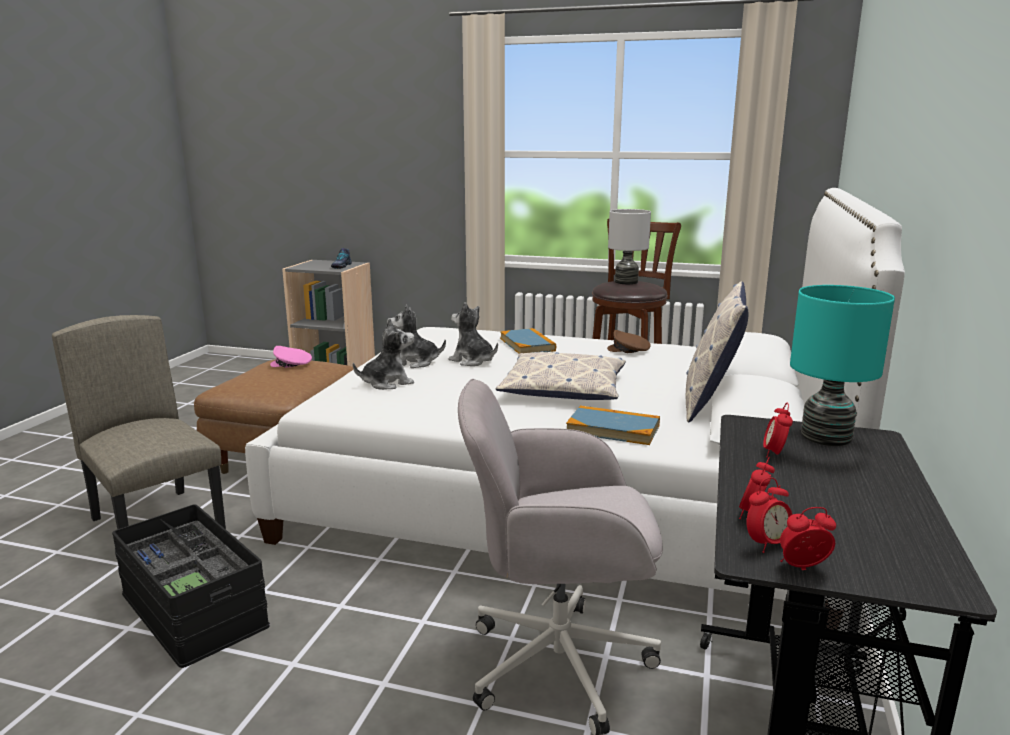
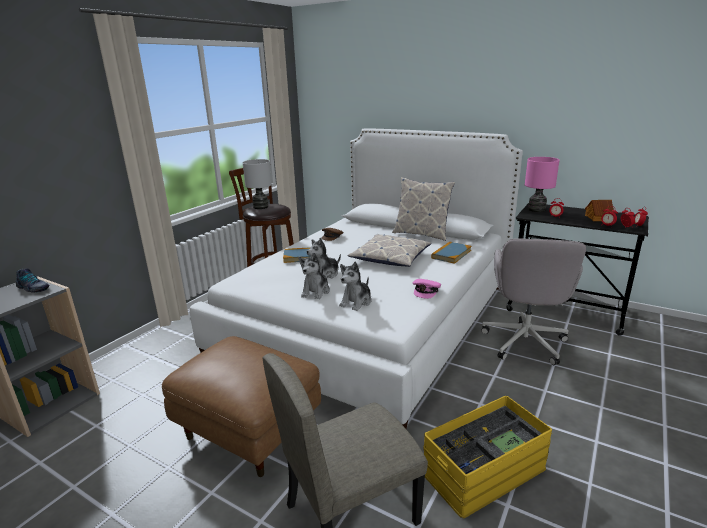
camera: 75 degrees left, 5 degrees up
(191, 609) = (484, 471): black storage box -> yellow storage box
(291, 364) = (217, 360): pink cap -> pink cap (426, 291)
(387, 383) = (356, 302): plush toy -> plush toy turned 135 degrees counterclockwise
(826, 437) = (537, 209): turquoise table lamp -> pink table lamp
(831, 510) = (597, 218): none -> toy house

